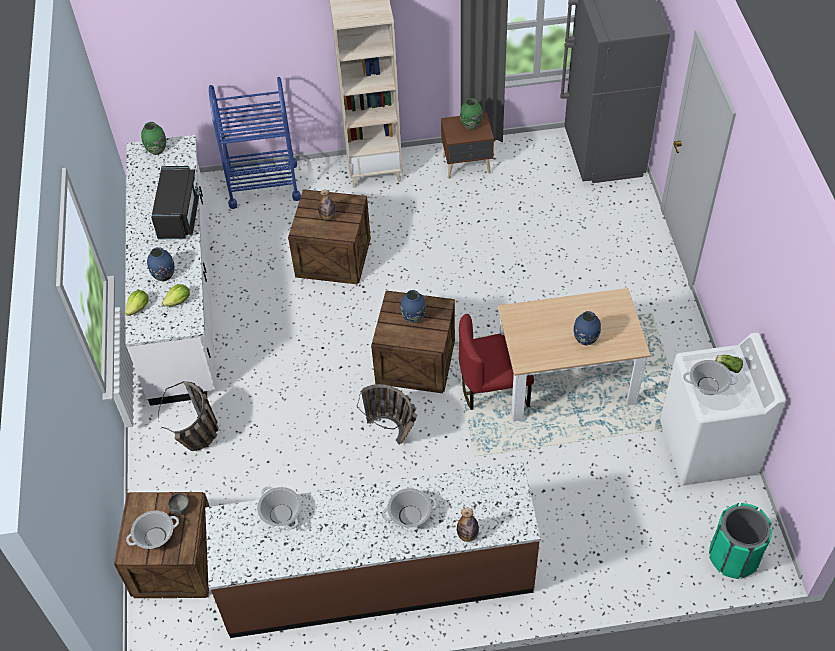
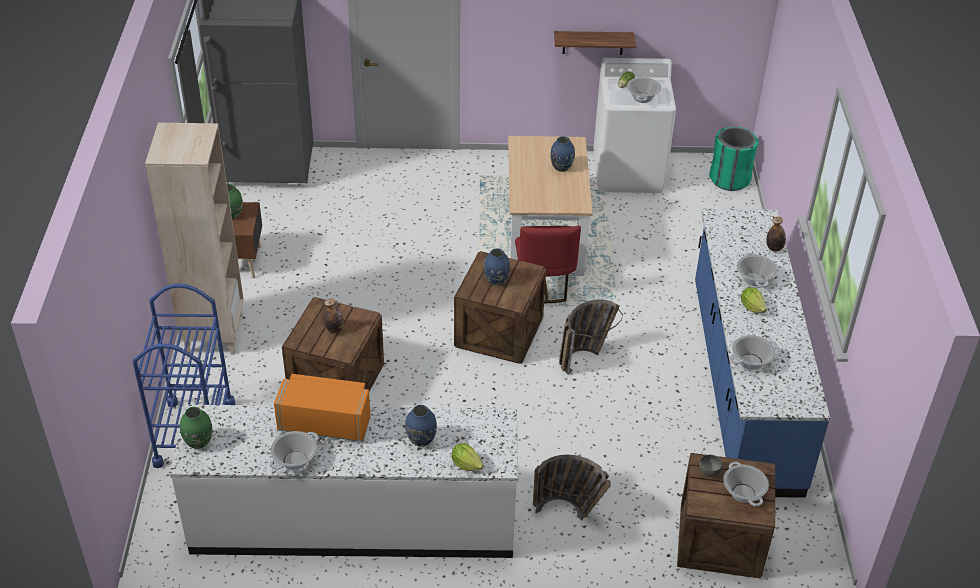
camera: 85 degrees left, 10 degrees down
(140, 206) = (295, 460): none -> cooking pot
(179, 215) = (325, 423): black microwave -> orange microwave
(179, 301) = (464, 428): lettuce -> lettuce (752, 307)
(378, 578) = (743, 385): brown counter -> blue counter
(762, 310) = (593, 42): none -> shelf

